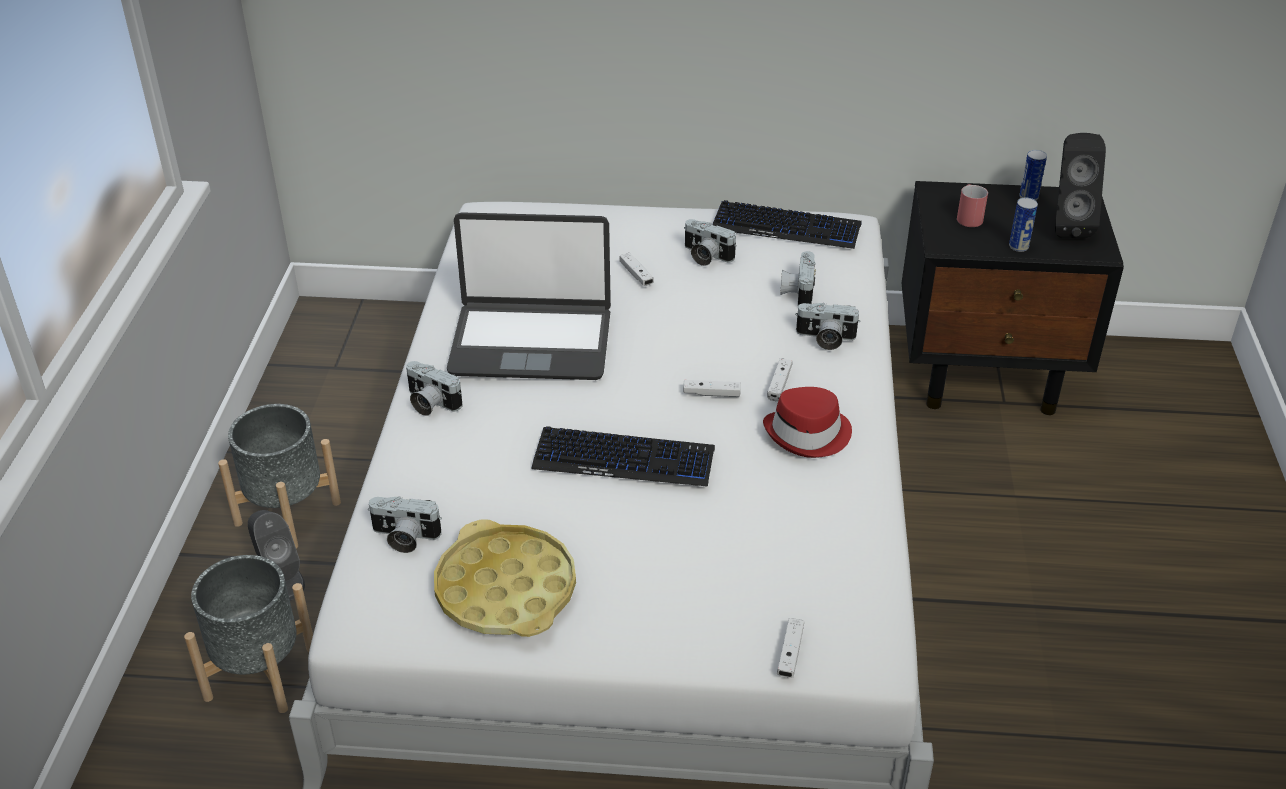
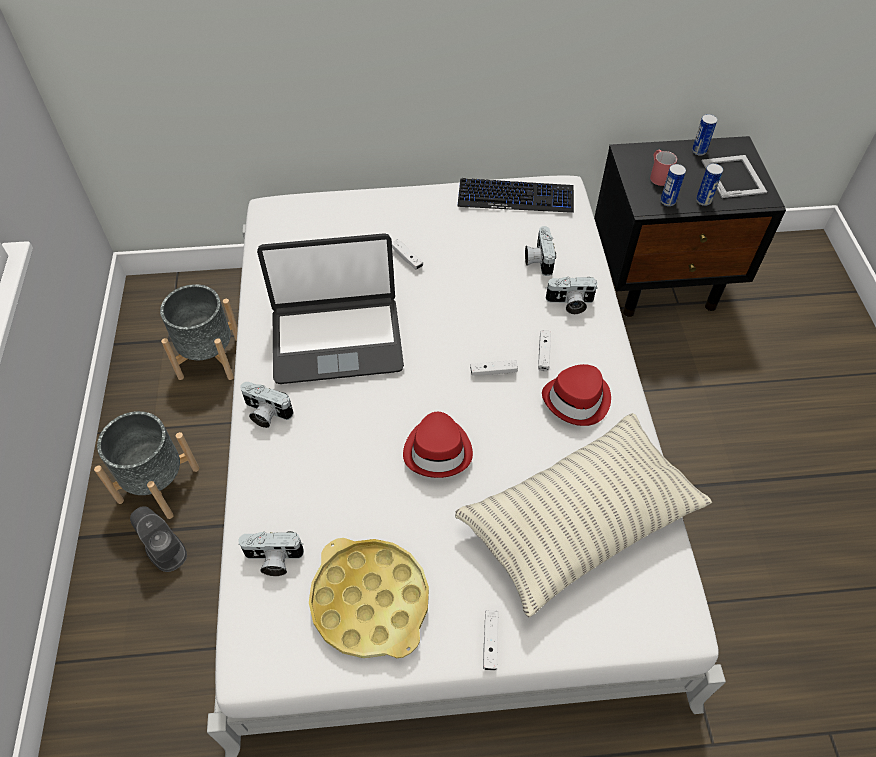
camera: 10 degrees left, 15 degrees up
(260, 673) = (167, 642): grey planter -> grey planter (209, 358)
(624, 459) = (438, 450): keyboard -> red hat
(705, 256) = (458, 233): camera -> none
(776, 549) = (578, 522): none -> pillow
(790, 653) = (614, 629): white game controller -> white game controller (490, 642)
(972, 243) = (667, 201): none -> can
(1065, 226) = (733, 176): black speaker -> picture frame

